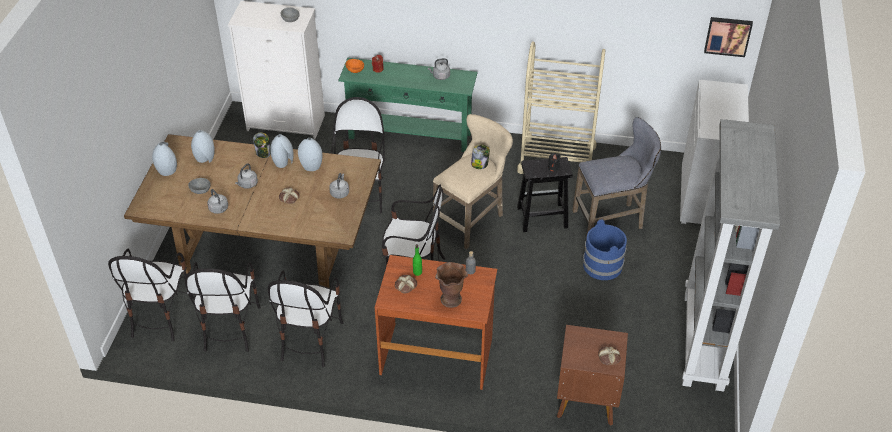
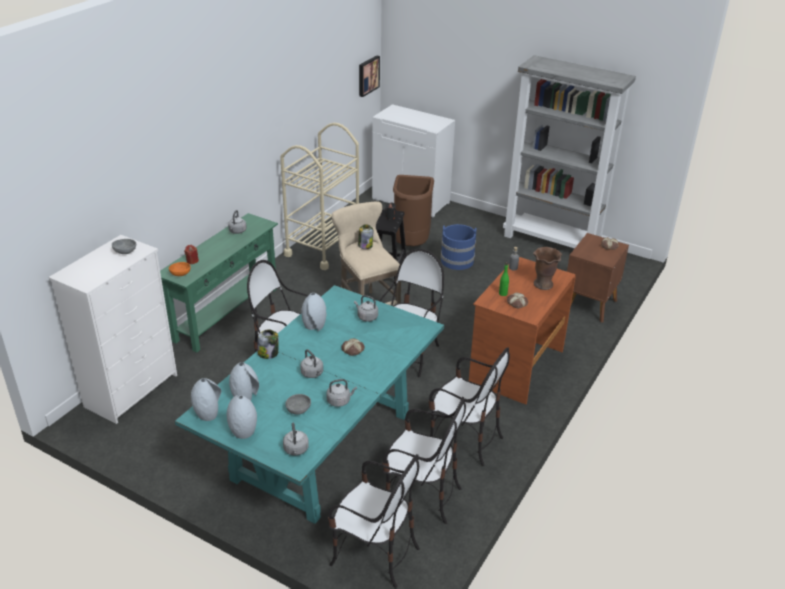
camera: 70 degrees left, 10 degrees down
(155, 203) = (296, 450): none -> grey kettle
(267, 250) = (323, 445): brown dining table -> turquoise dining table
(283, 162) = (295, 343): grey vase -> grey vase (208, 413)
(612, 220) = (411, 243): grey stool -> brown trash can

